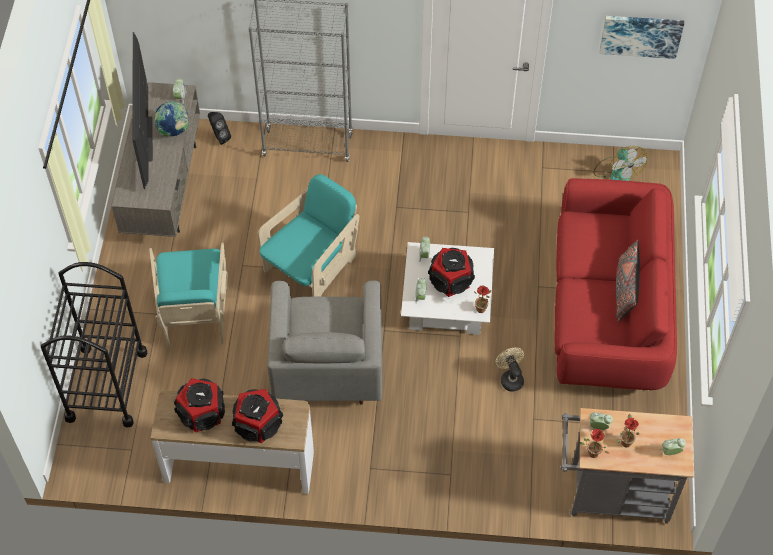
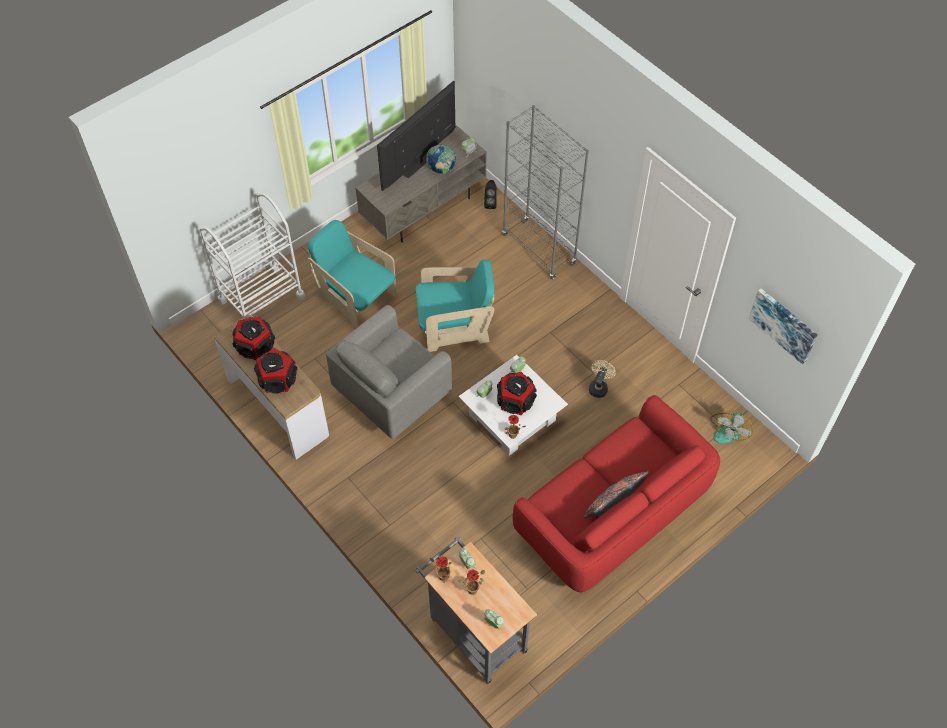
camera: 45 degrees right, 0 degrees up
(106, 385) = (261, 298): black cart -> white cart
(194, 313) = (355, 297): turquoise armchair -> turquoise armchair turned 90 degrees clockwise
(510, 378) = (496, 499): beige fan -> beige fan (599, 387)

